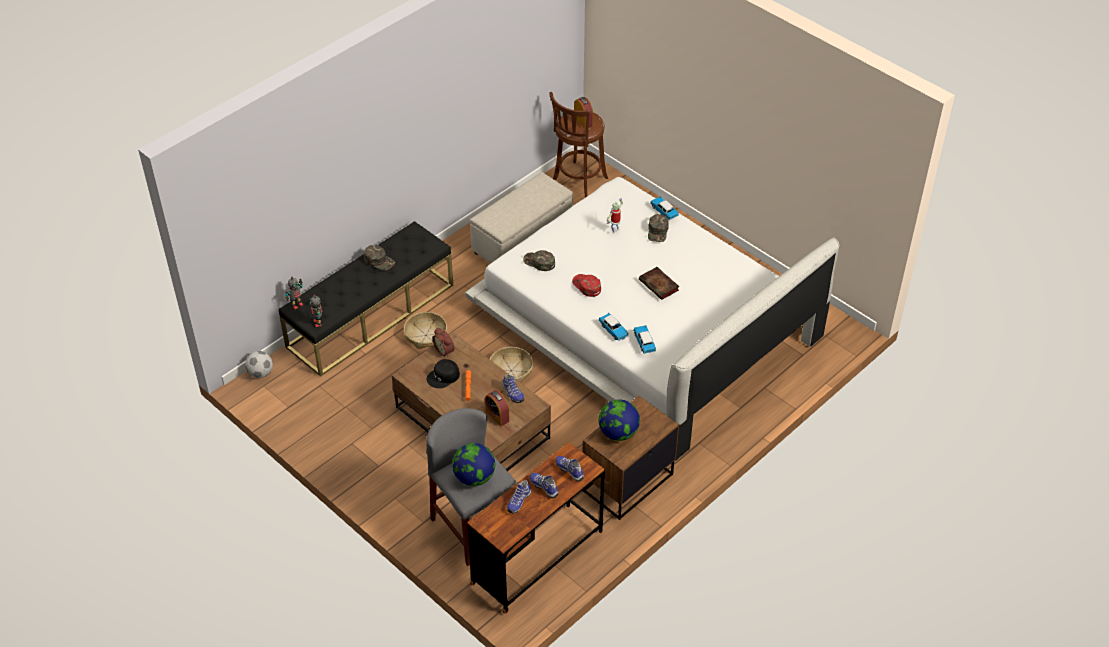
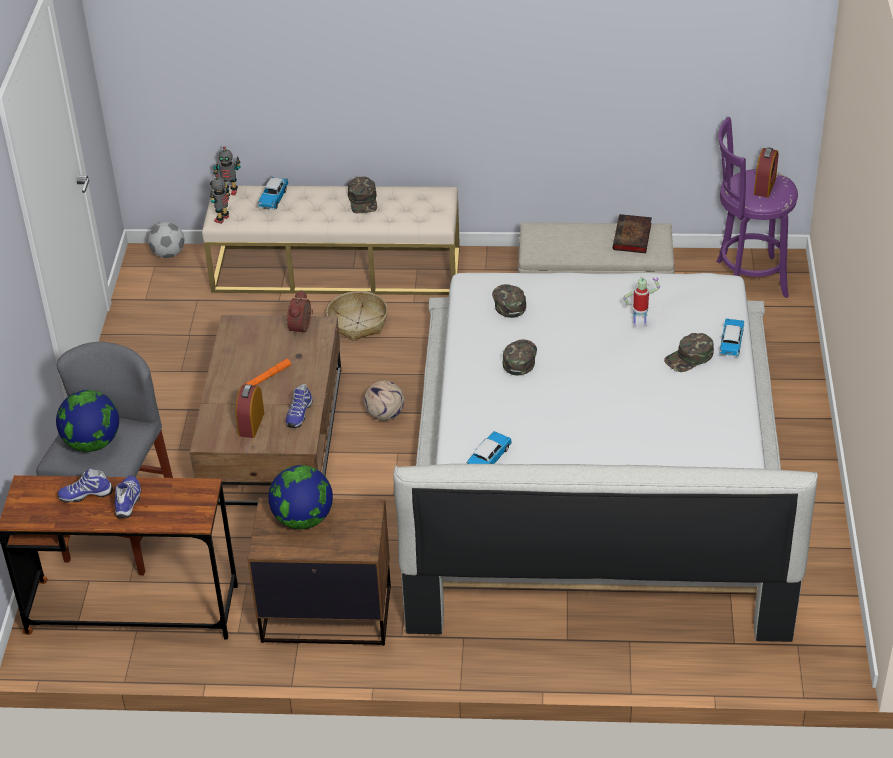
camera: 50 degrees right, 5 degrees down
(371, 315) = (337, 270): black bench -> beige bench
(443, 377) = (262, 351): black cap -> none
(511, 370) = (385, 415): basket -> football
(570, 470) = (177, 506): shoe -> none
(578, 181) = (747, 279): brown stool -> purple stool
(586, 286) = (519, 358): red cap -> green cap
(613, 330) = (477, 422): toy car -> toy car (273, 198)
(659, 285) = (600, 413): book -> book (632, 238)

